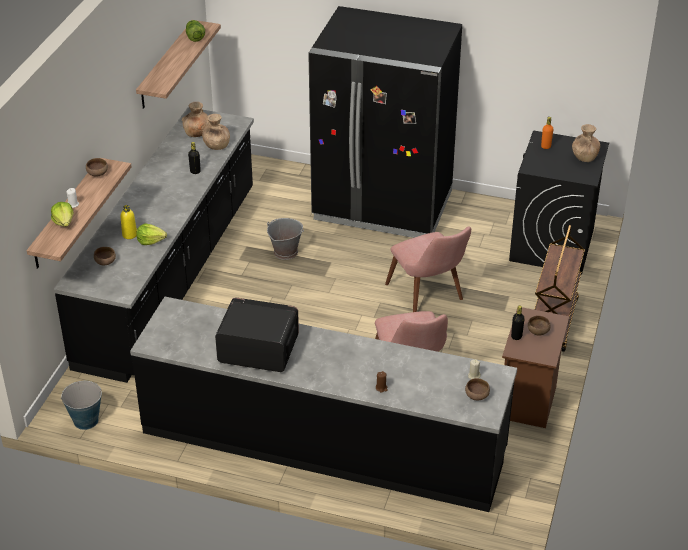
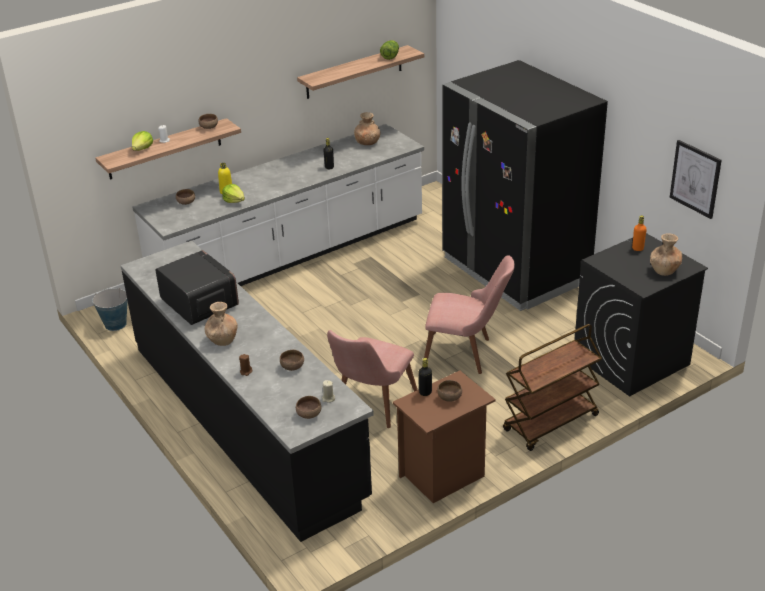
camera: 40 degrees right, 5 degrees down
(170, 275) = (291, 254): black counter -> white counter
(216, 145) = (369, 155): brown vase -> brown vase (222, 339)
(285, 252) = (394, 272): grey bucket -> none
(412, 365) = (292, 366): none -> brown bowl
(430, 297) = (466, 354): pink chair -> pink chair turned 90 degrees counterclockwise
(571, 70) = (695, 178): none -> picture

